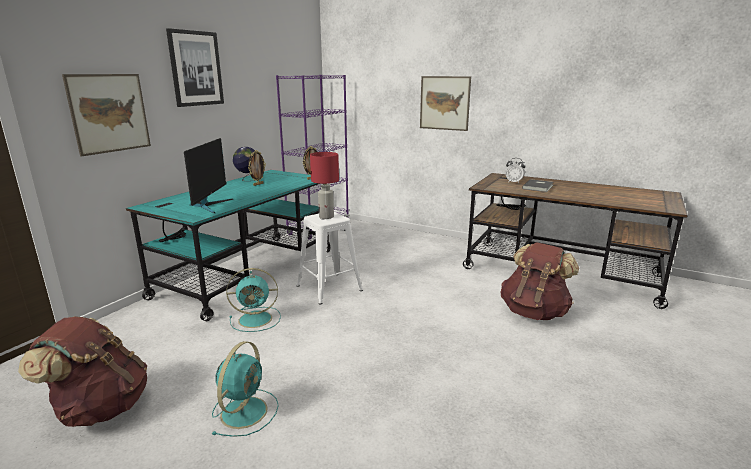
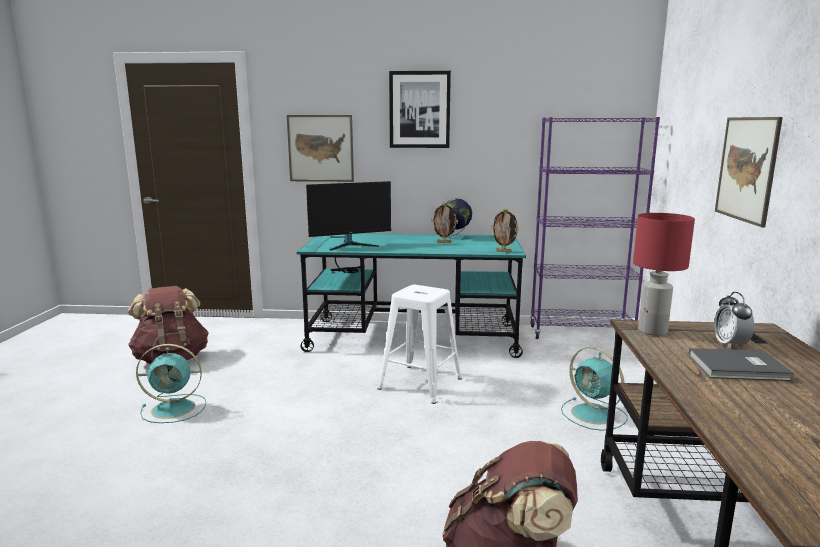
camera: 65 degrees right, 5 degrees down
(257, 319) = (323, 369): turquoise fan -> turquoise fan (594, 415)
(326, 217) = (423, 292): red table lamp -> red table lamp (652, 331)

